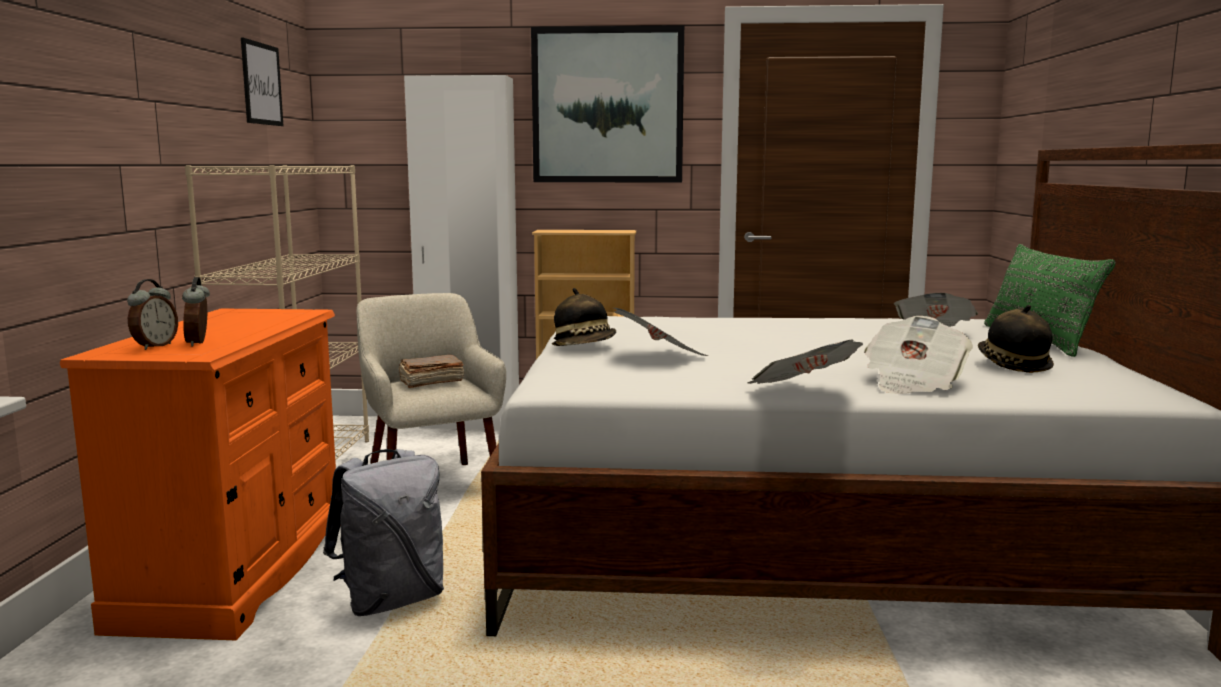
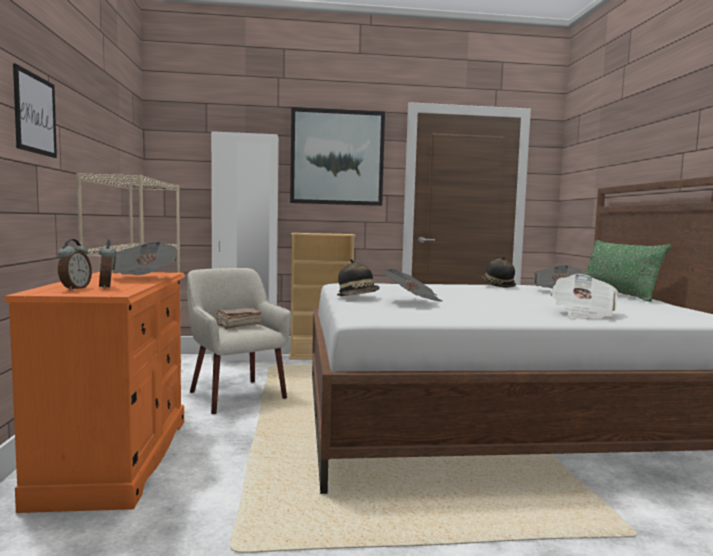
camera: 10 degrees left, 5 degrees down
(261, 84) = (119, 128): picture -> picture (35, 114)
(391, 600) = (240, 473): grey backpack -> none
(802, 393) = (526, 319): newspaper -> newspaper (144, 278)
(1012, 365) = (624, 305): hat -> hat (497, 285)

